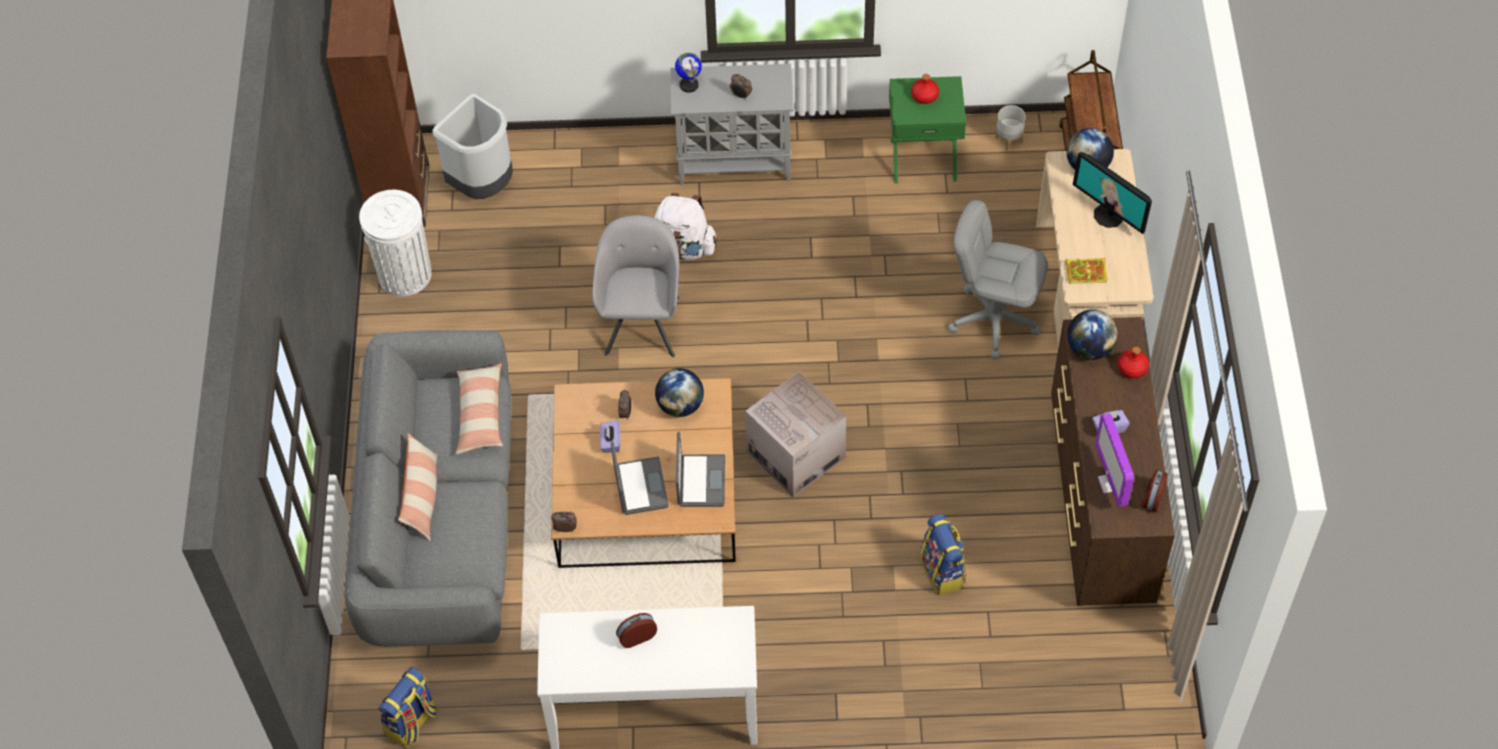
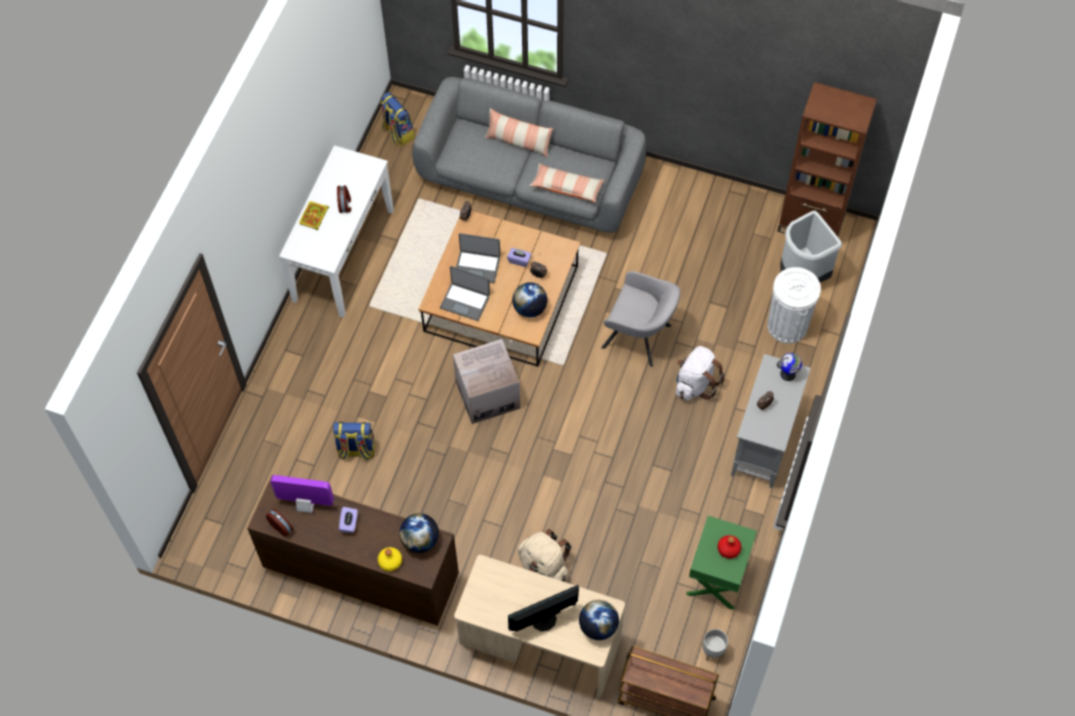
camera: 110 degrees right, 5 degrees up
(405, 274) = (739, 209): white trash can -> white trash can (787, 325)
(994, 320) = (544, 567): grey office chair -> beige backpack
(1087, 272) = (498, 581): book -> book (314, 217)
(1132, 368) = (390, 561): red bottle -> yellow bottle

